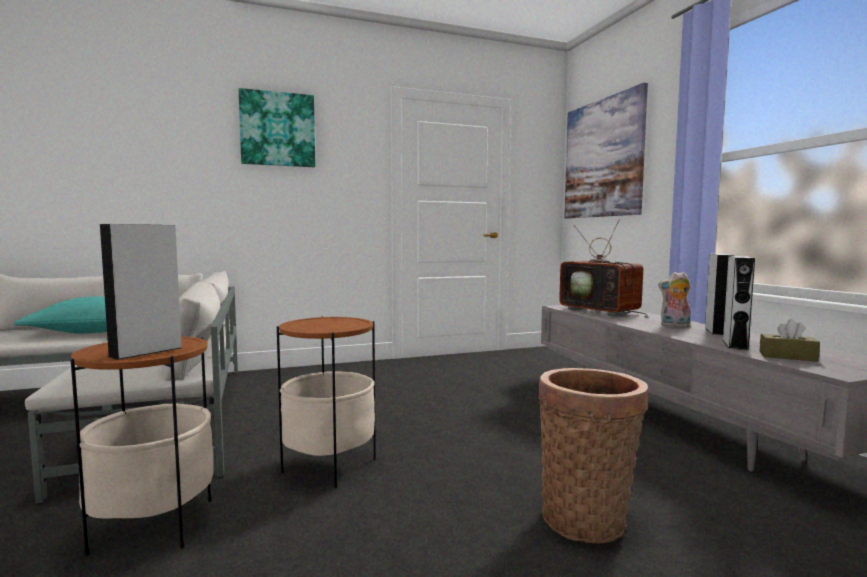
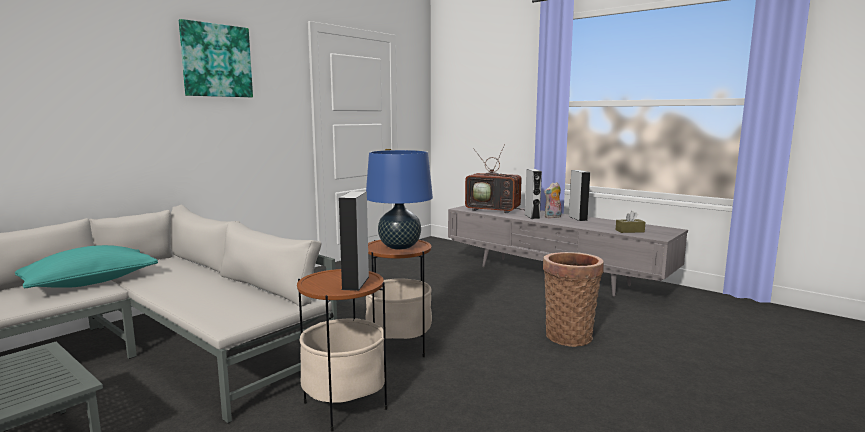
camera: 30 degrees left, 5 degrees up
(326, 325) = (399, 247): none -> blue table lamp
(603, 158) = (470, 90): picture -> none
(735, 344) = (599, 226): grey speaker -> grey speaker (532, 216)

